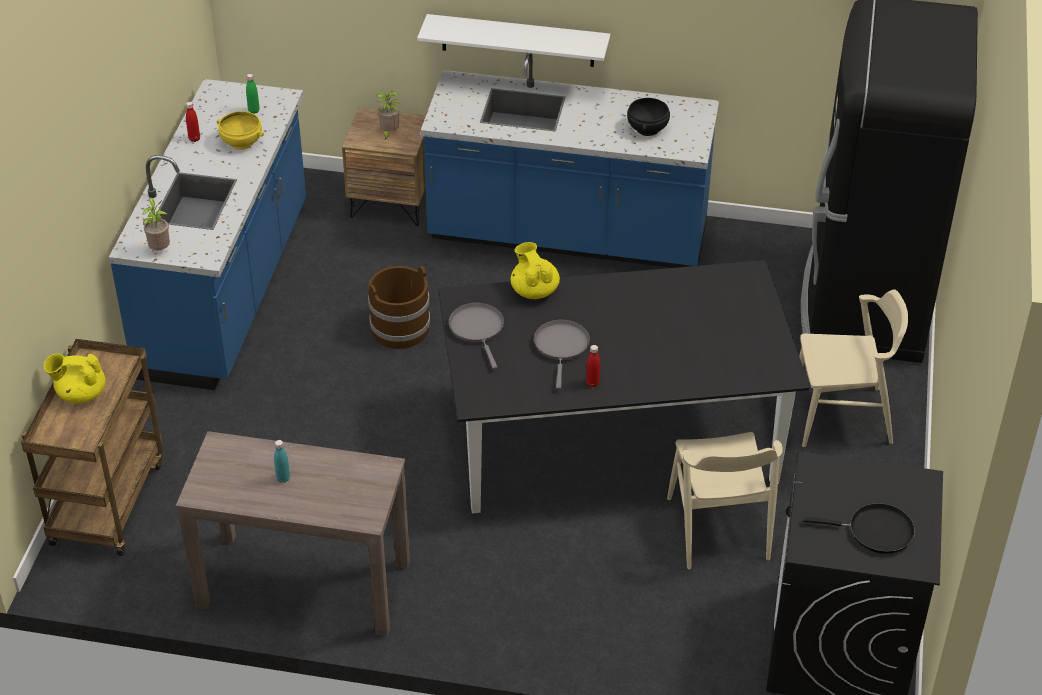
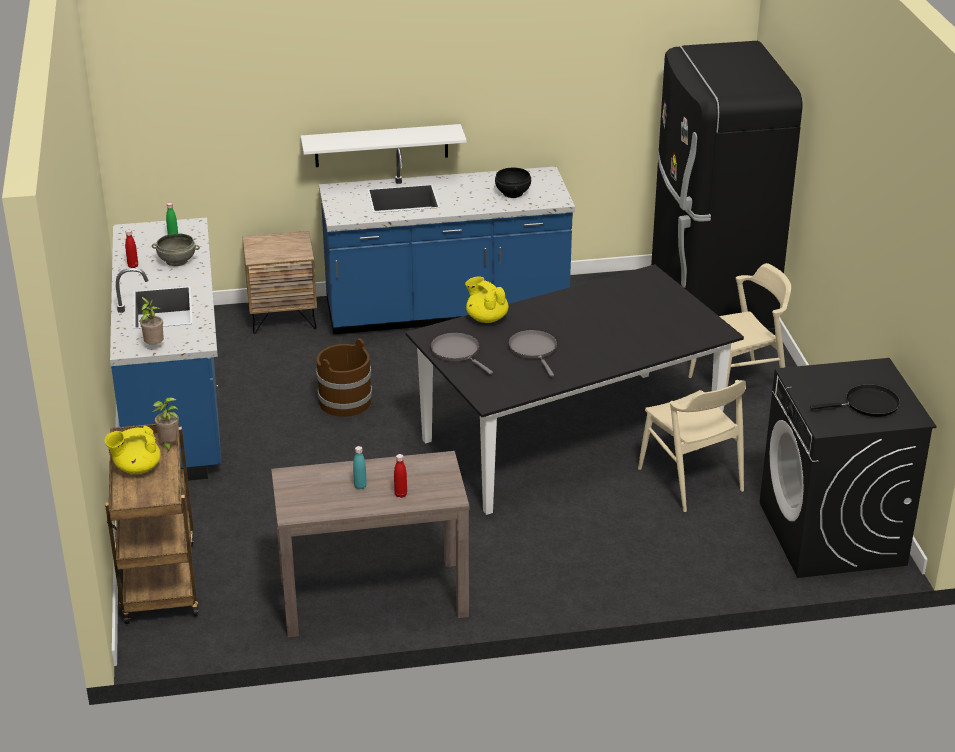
camera: 20 degrees left, 10 degrees down
(241, 142) = (176, 261): yellow bowl -> grey bowl
(389, 133) = (280, 248): potted plant -> potted plant (169, 445)
(592, 383) = (575, 368): red bottle -> red bottle (400, 494)

